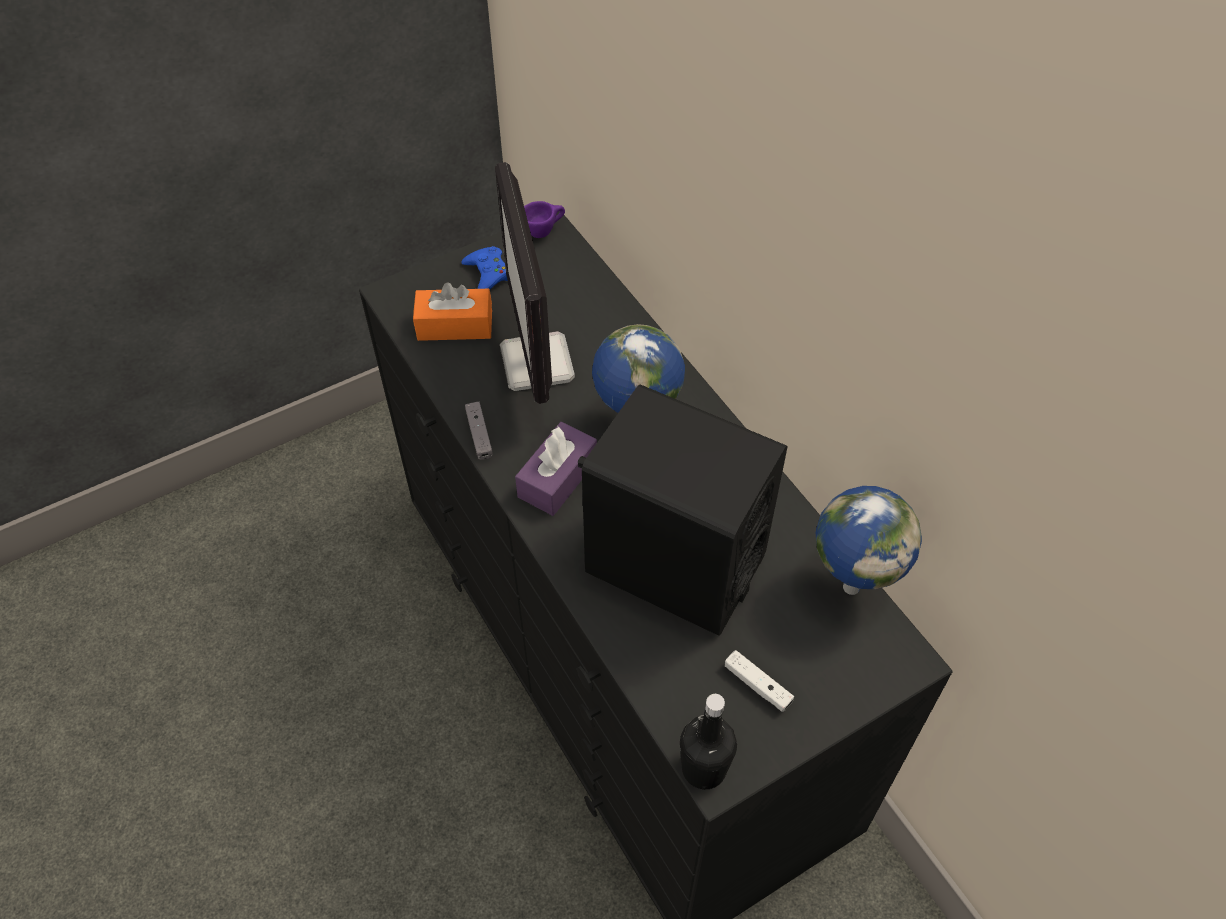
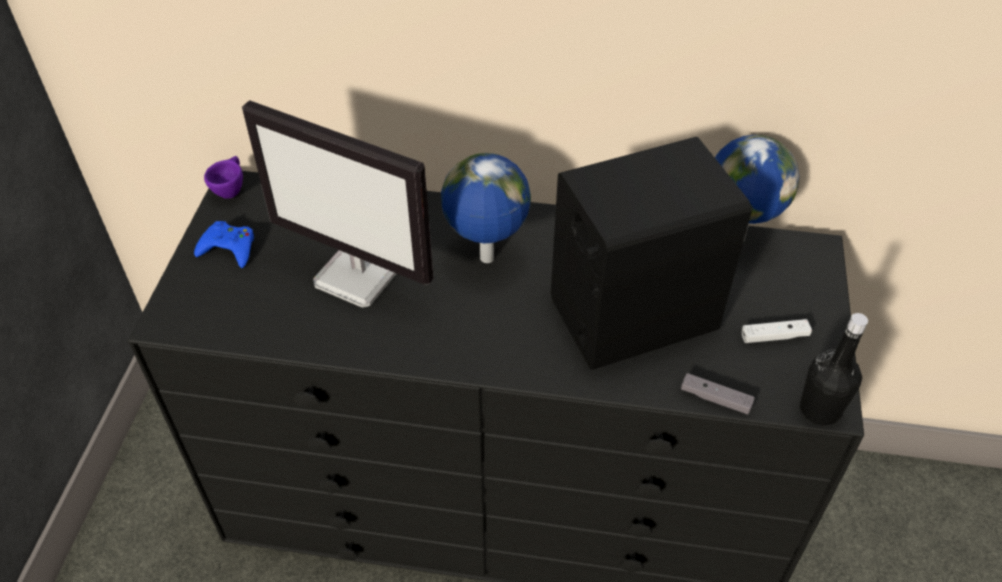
camera: 50 degrees left, 5 degrees down
(455, 325) = (255, 301): orange tissue box -> none
(479, 435) = (388, 355): grey game controller -> grey game controller (715, 399)
(557, 478) = (484, 333): purple tissue box -> none

